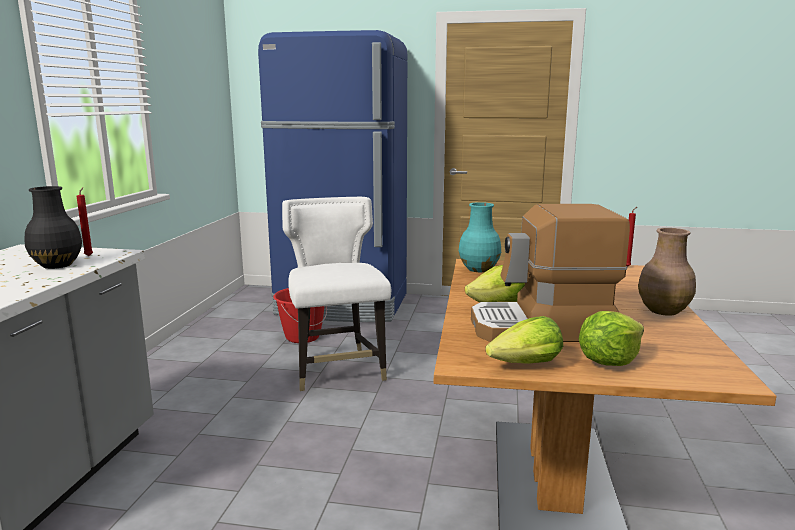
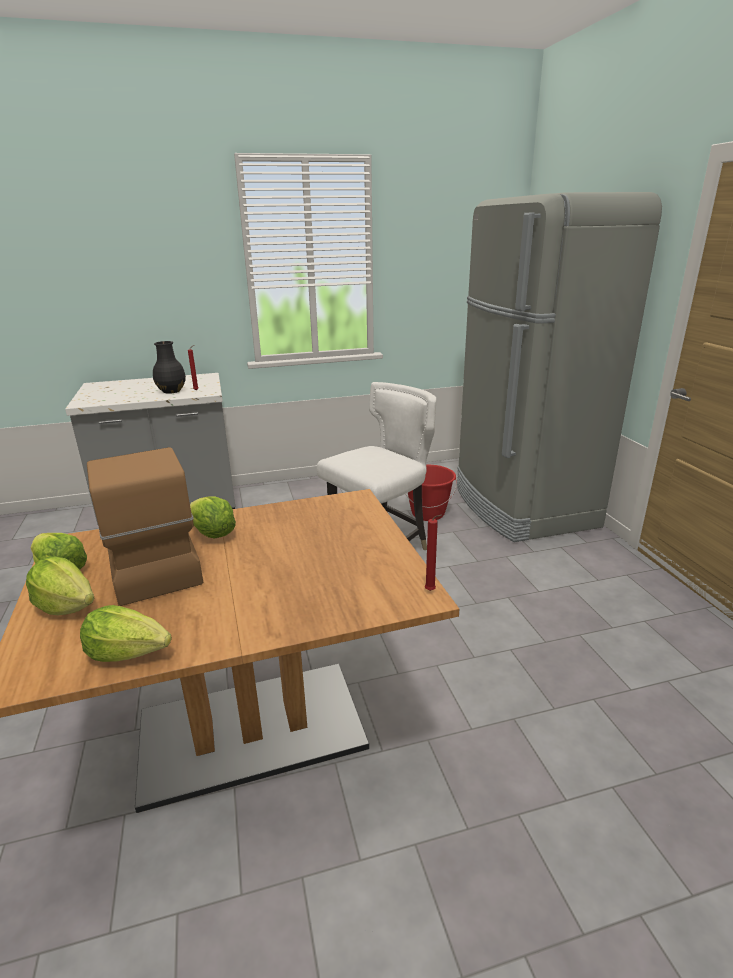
camera: 65 degrees right, 10 degrees up
(343, 305) = (522, 506): blue fridge -> grey fridge
(478, 269) = (333, 505): turquoise vase -> none
(663, 310) = (236, 630): brown vase -> none
(688, 340) = (129, 652): none -> lettuce

